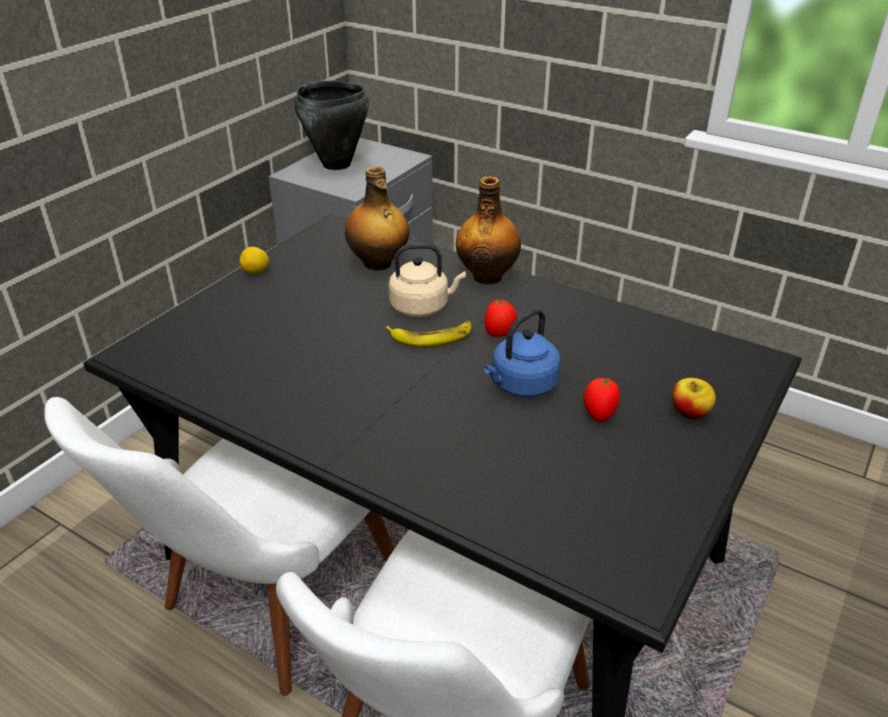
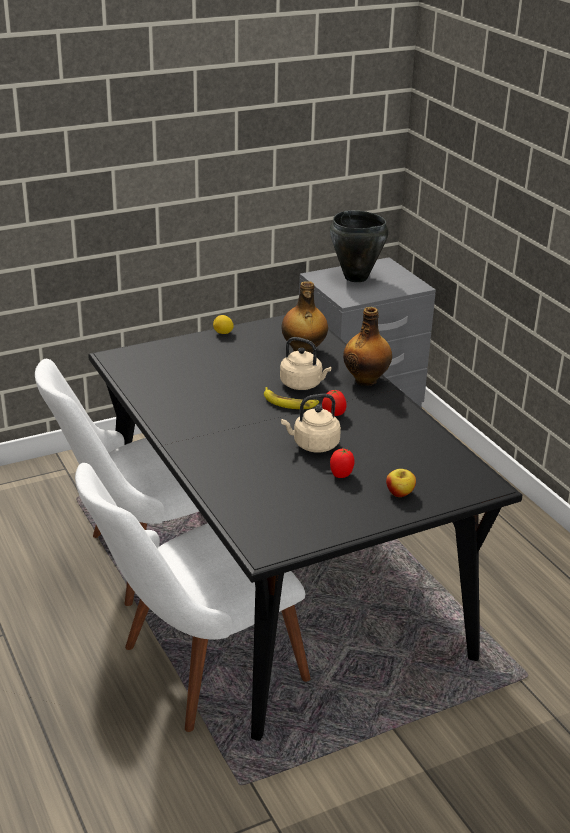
camera: 30 degrees right, 5 degrees down
(521, 386) = (313, 445): blue kettle -> beige kettle

